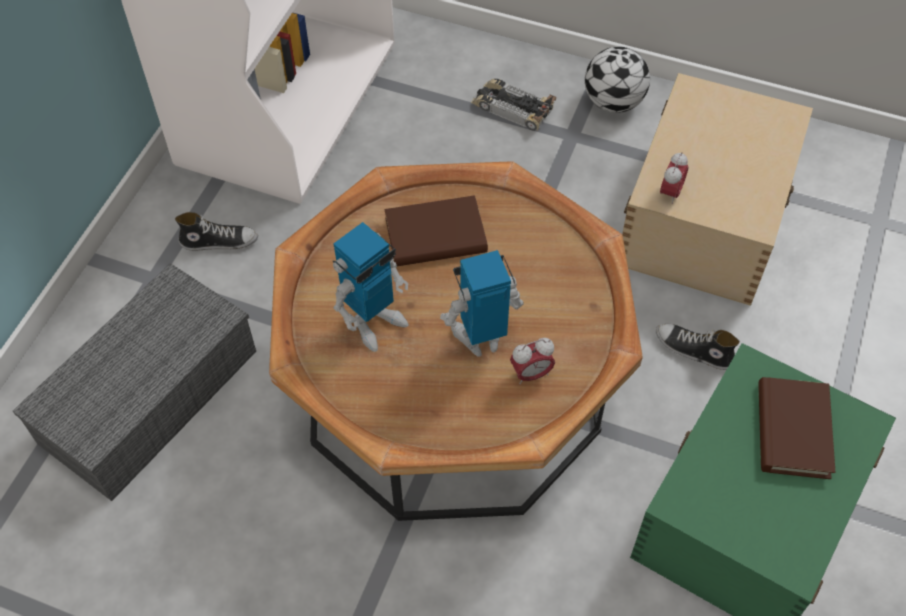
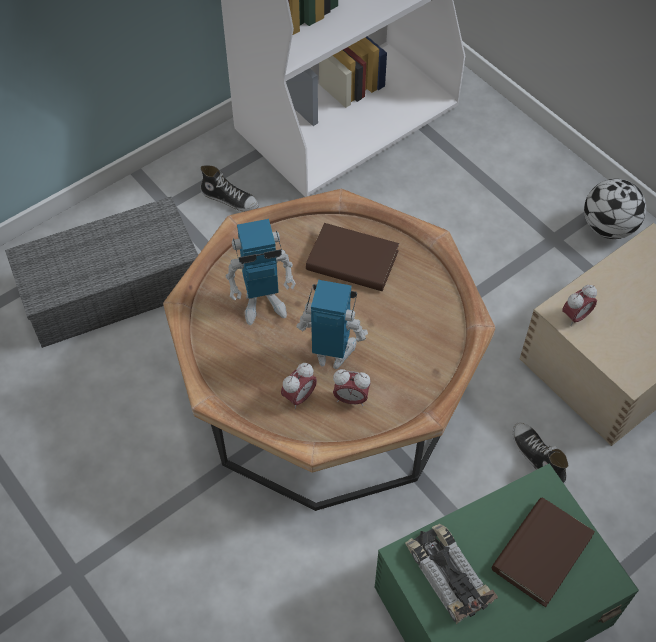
camera: 30 degrees right, 0 degrees up
(479, 399) = (299, 397): none -> alarm clock
(512, 108) = (519, 196): toy car -> toy car (448, 574)

